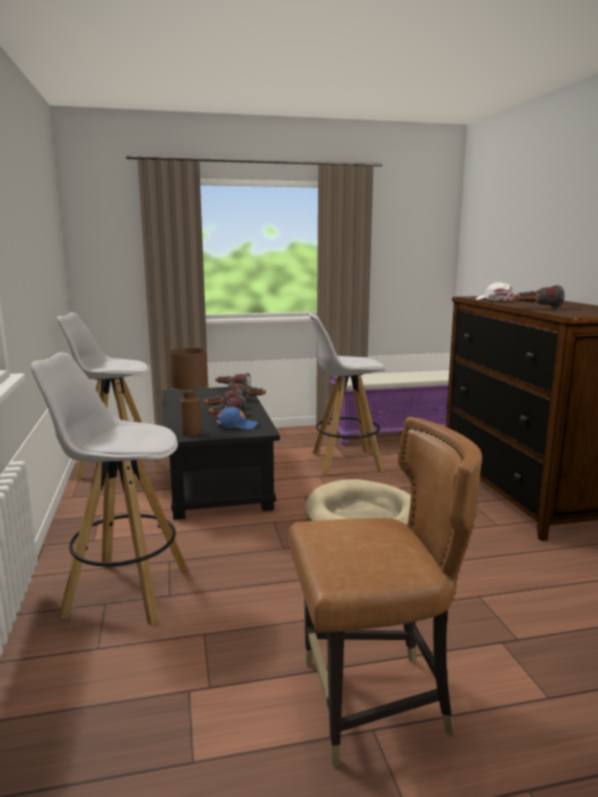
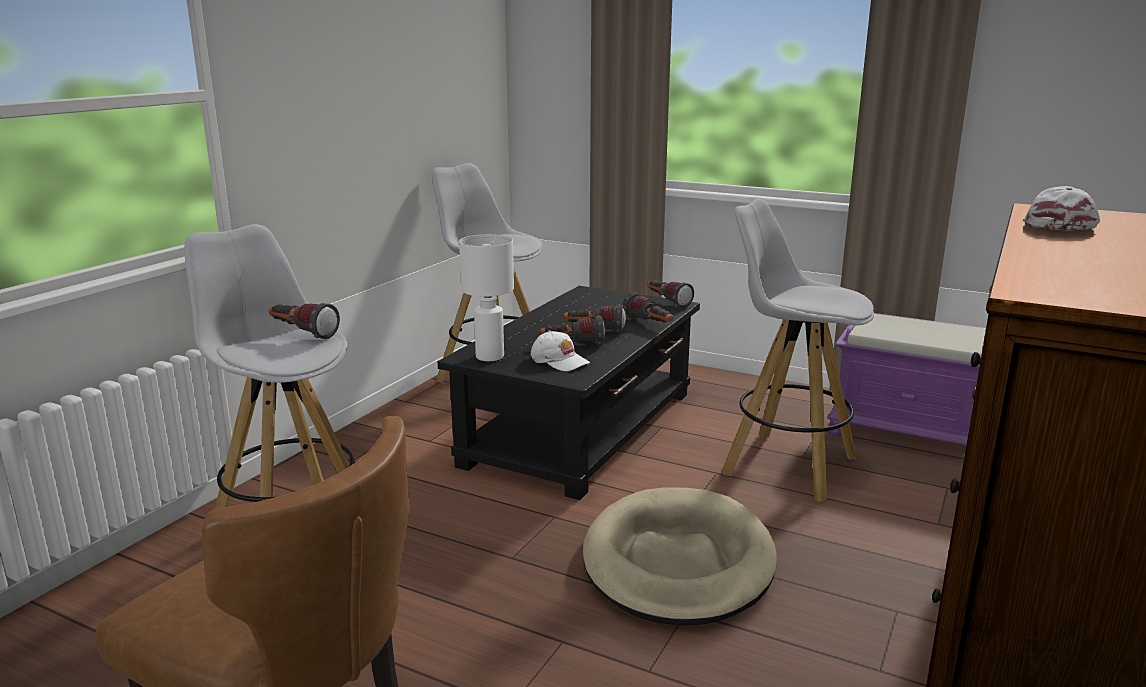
camera: 40 degrees right, 5 degrees up
(191, 433) = (489, 357): brown table lamp -> white table lamp
(236, 425) = (559, 360): blue cap -> white cap
(536, 308) = (1046, 259): flashlight -> flashlight (302, 333)

